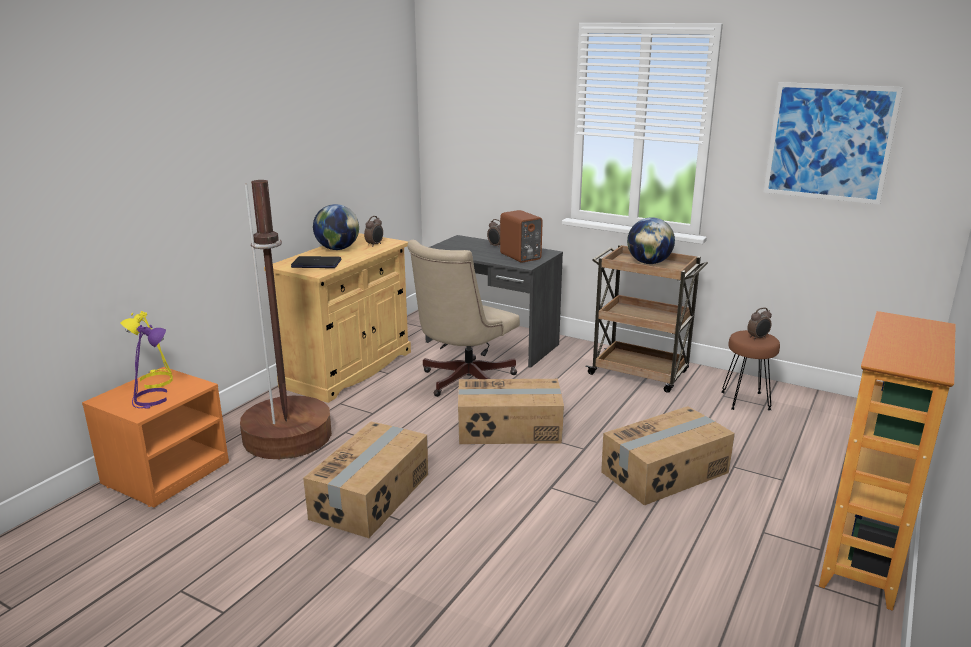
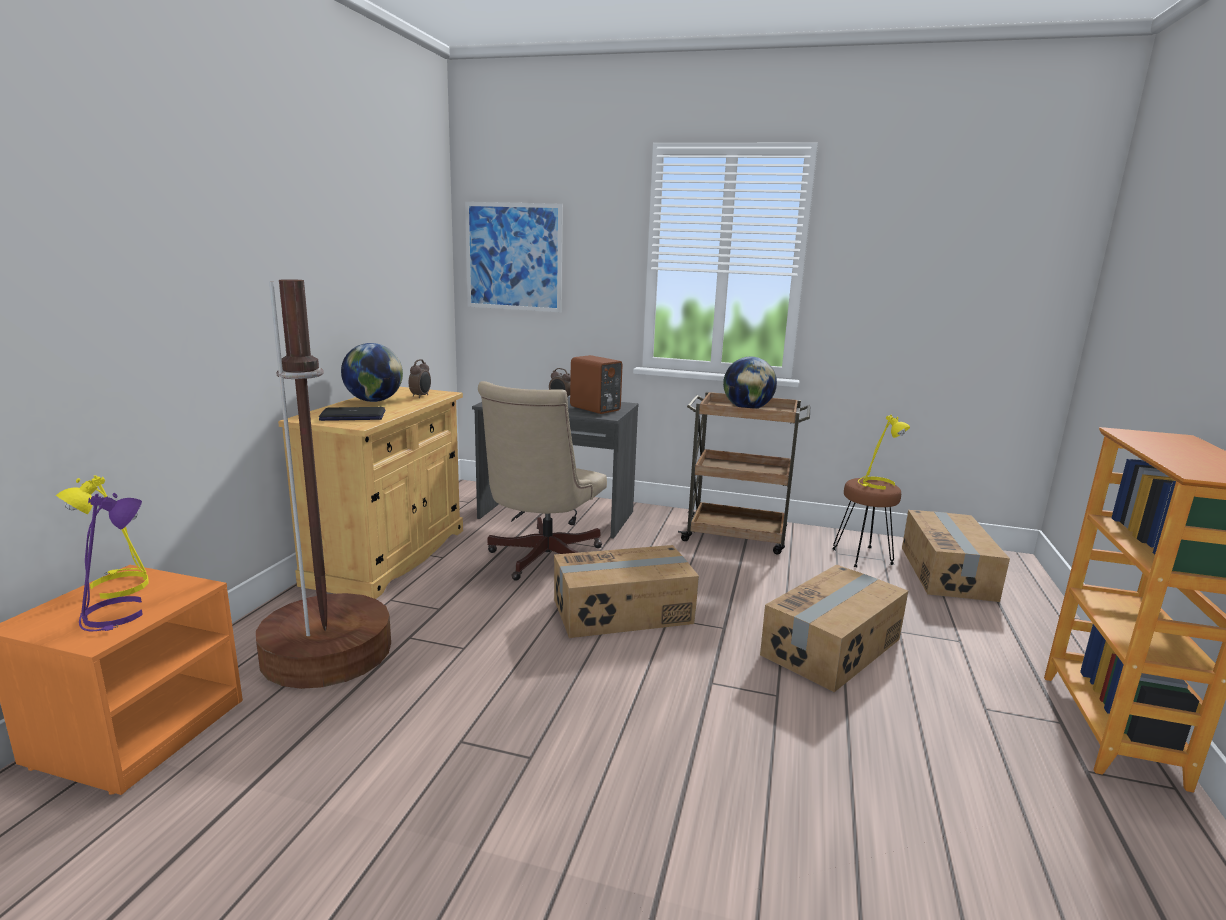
camera: 15 degrees left, 5 degrees down
(372, 496) = (477, 726): cardboard box -> cardboard box (948, 573)
(758, 338) = (877, 485): alarm clock -> yellow table lamp
(829, 142) = (935, 271): picture -> picture (513, 257)

